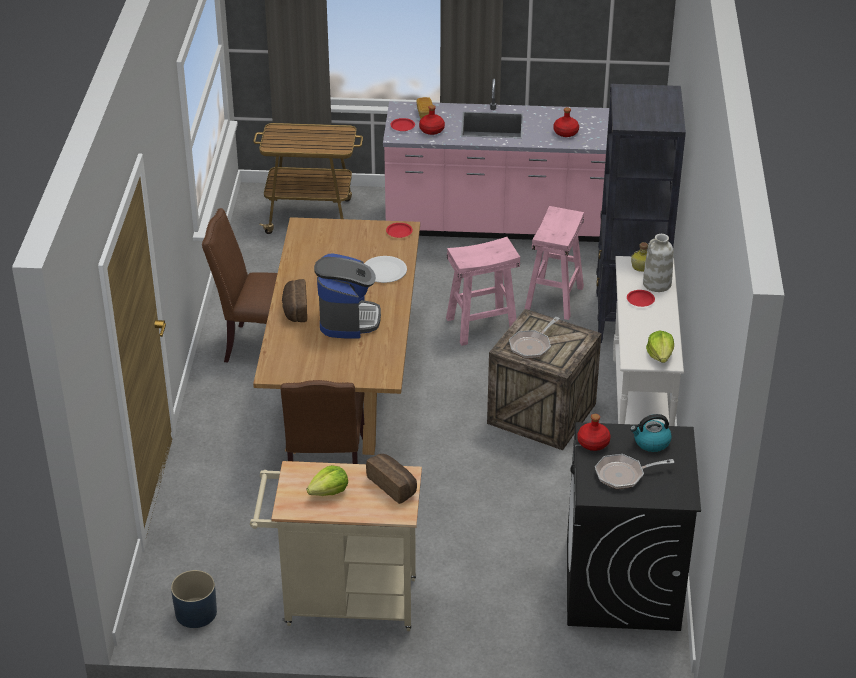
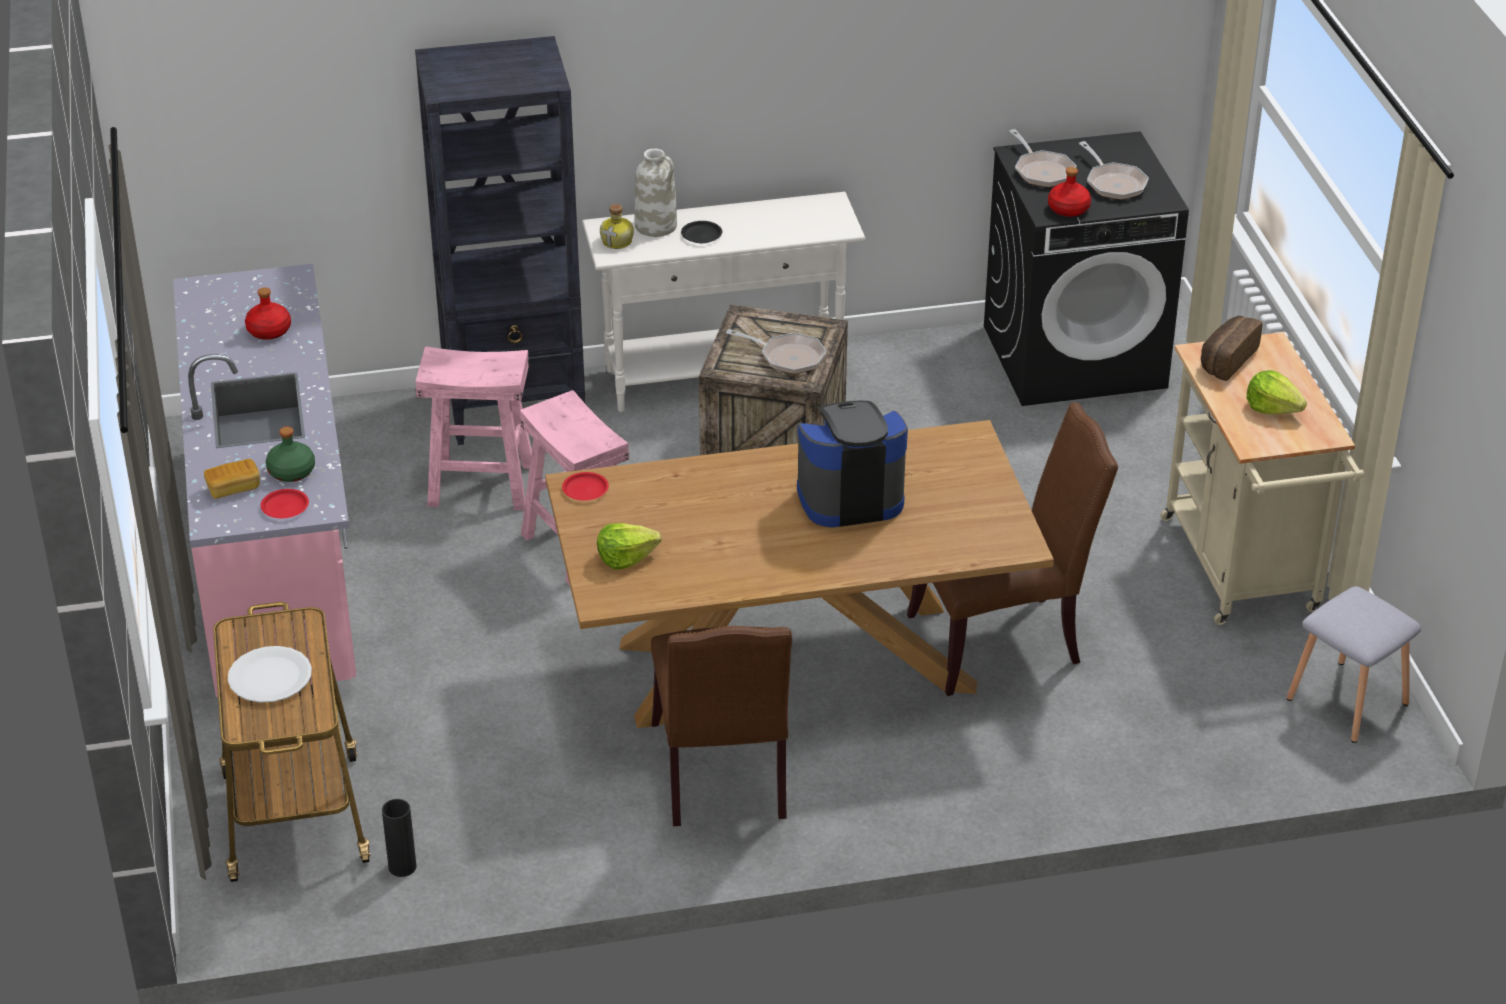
camera: 105 degrees left, 0 degrees up
(196, 613) = (1349, 701): blue planter -> grey stool
(258, 242) = (402, 867): none -> black vase
(294, 309) = (850, 557): bread -> none
(384, 271) = (704, 485): white plate -> white plate (270, 677)
(431, 130) = (291, 472): red bottle -> green bottle
(640, 300) = (702, 235): red plate -> black plate
(651, 442) = (1042, 171): kettle -> frying pan
(660, 355) = (822, 209): lettuce -> lettuce (626, 557)

